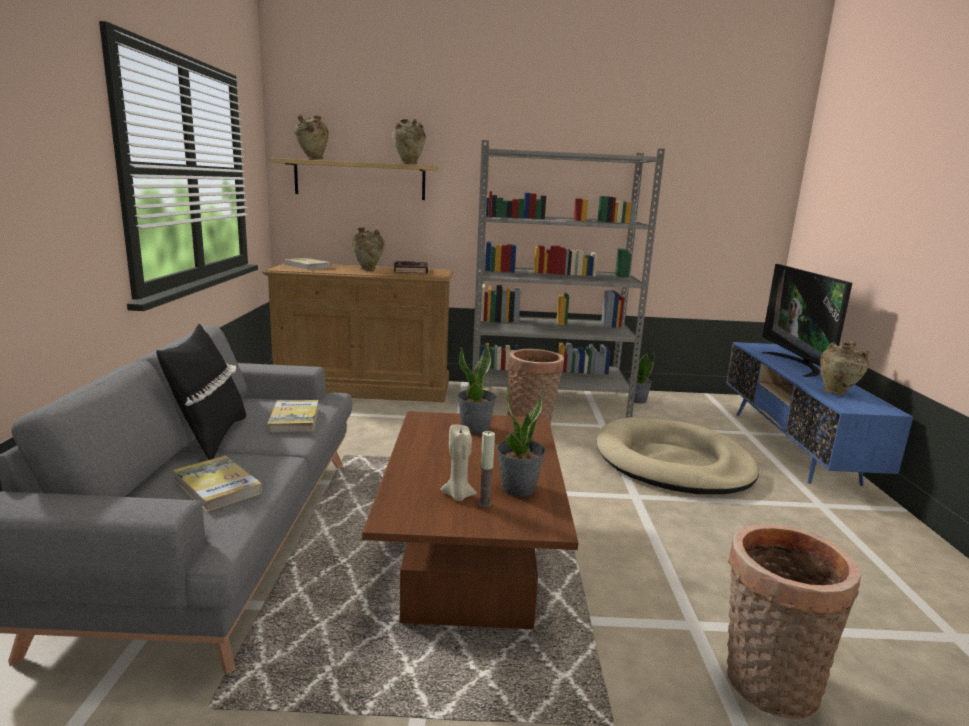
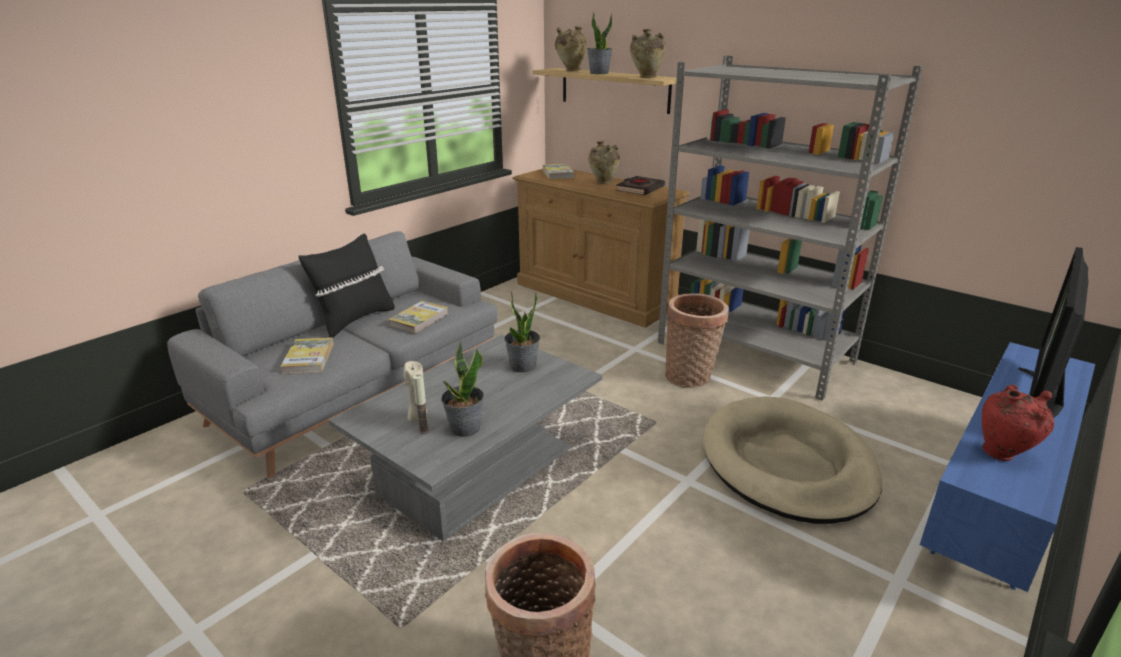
camera: 40 degrees right, 10 degrees up
(470, 556) = (478, 471): brown coffee table -> grey coffee table
(637, 400) = (866, 381): potted plant -> potted plant (599, 73)
(836, 393) = (1002, 455): beige vase -> red vase

